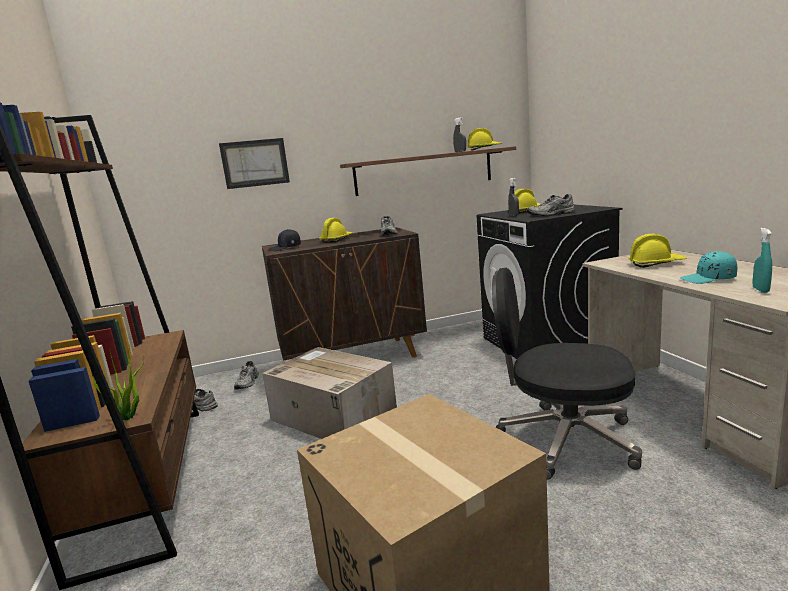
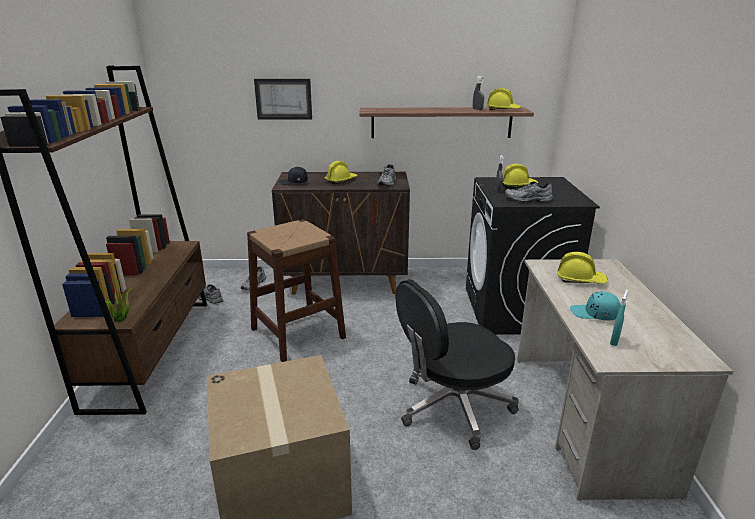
camera: 15 degrees right, 10 degrees up
(332, 415) = (297, 333): cardboard box -> brown stool
(564, 440) = (453, 407): black office chair -> black office chair turned 60 degrees counterclockwise

